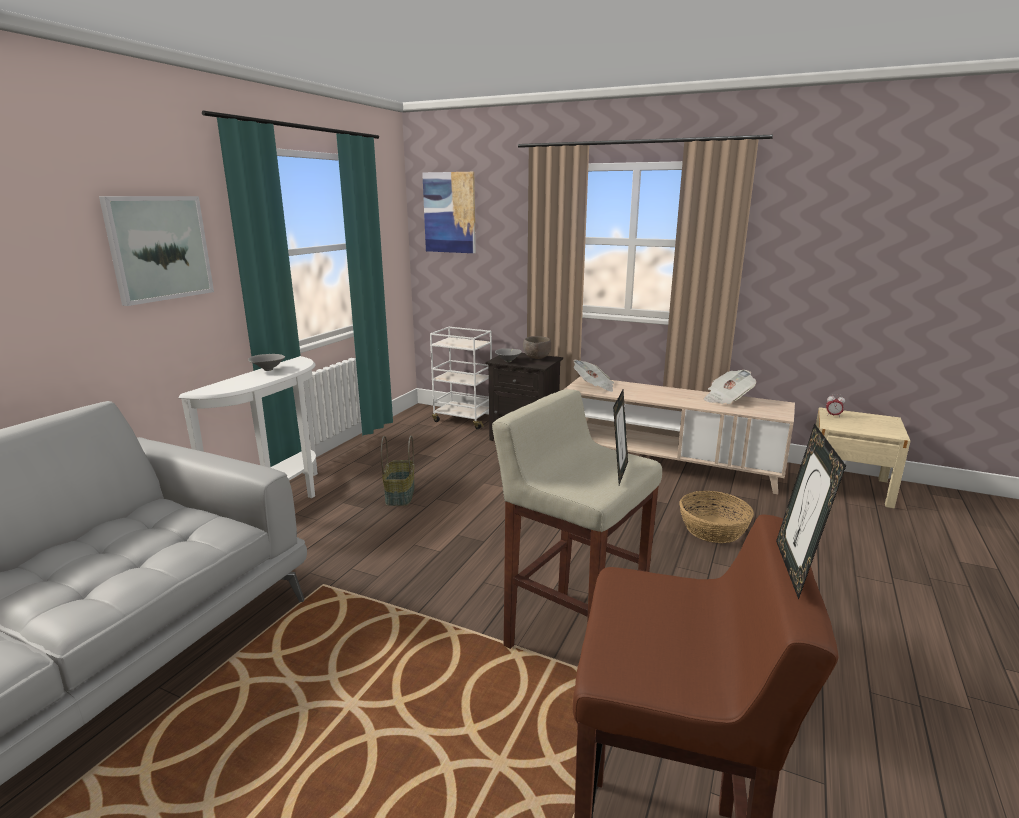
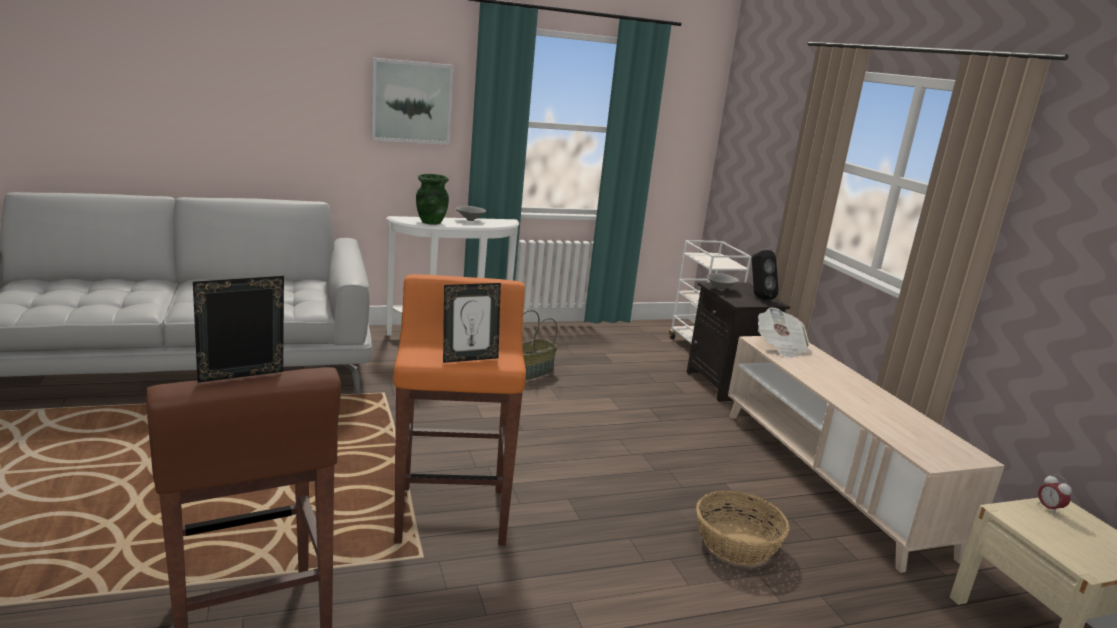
camera: 45 degrees right, 0 degrees up
(241, 384) = (430, 222): none -> green vase
(449, 212) = (751, 113): picture -> none
(536, 358) = (758, 297): brown bowl -> black speaker
(572, 636) = (452, 514): beige stool -> orange stool
(726, 399) = (909, 420): newspaper -> none

